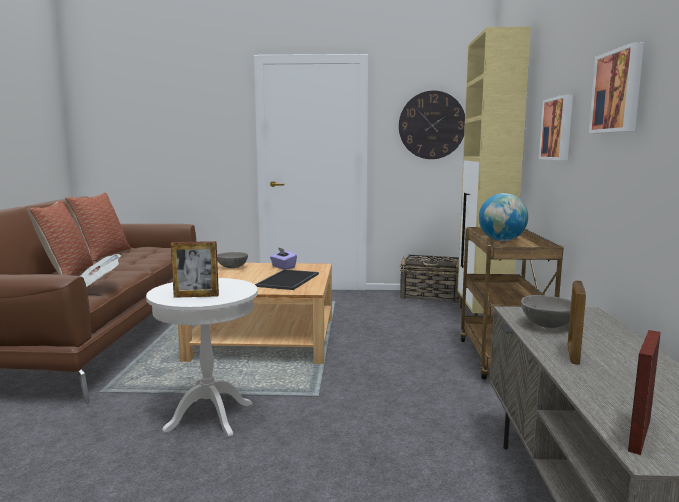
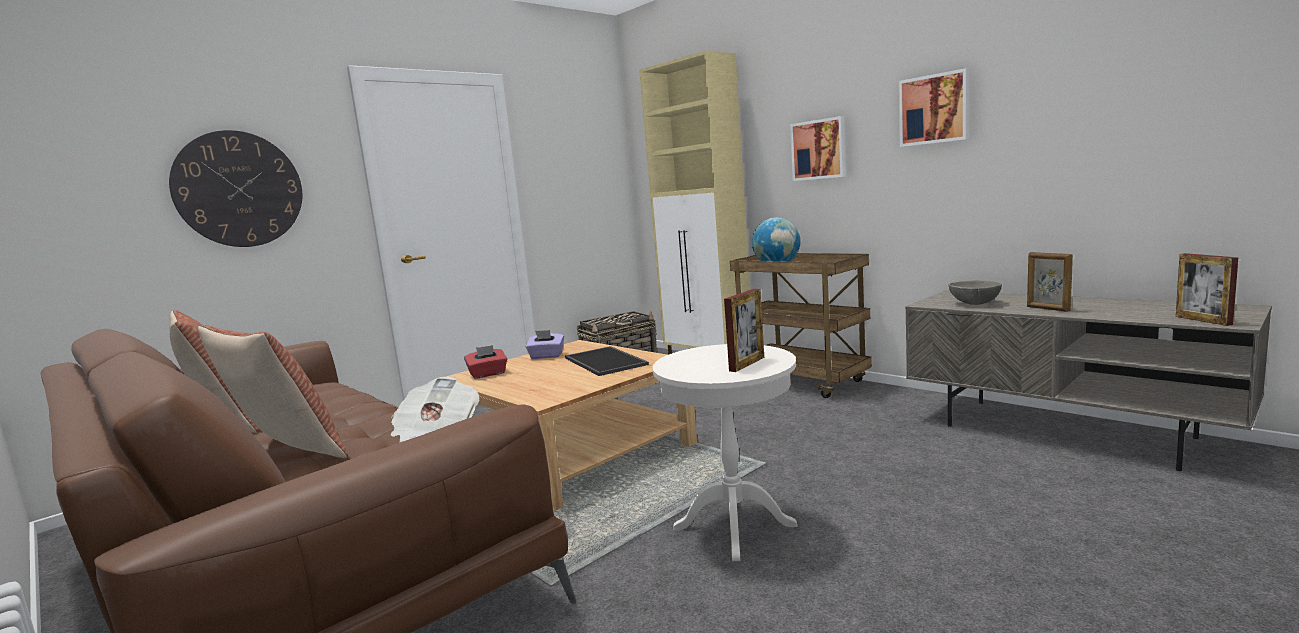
camera: 45 degrees left, 0 degrees up
(233, 267) = (488, 374): grey bowl -> red tissue box
(432, 125) = (579, 163): wall clock -> wall clock (239, 189)

